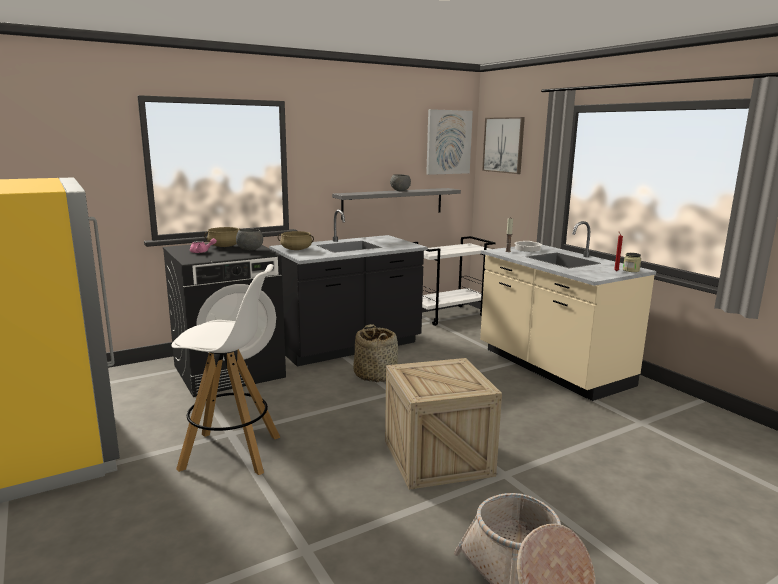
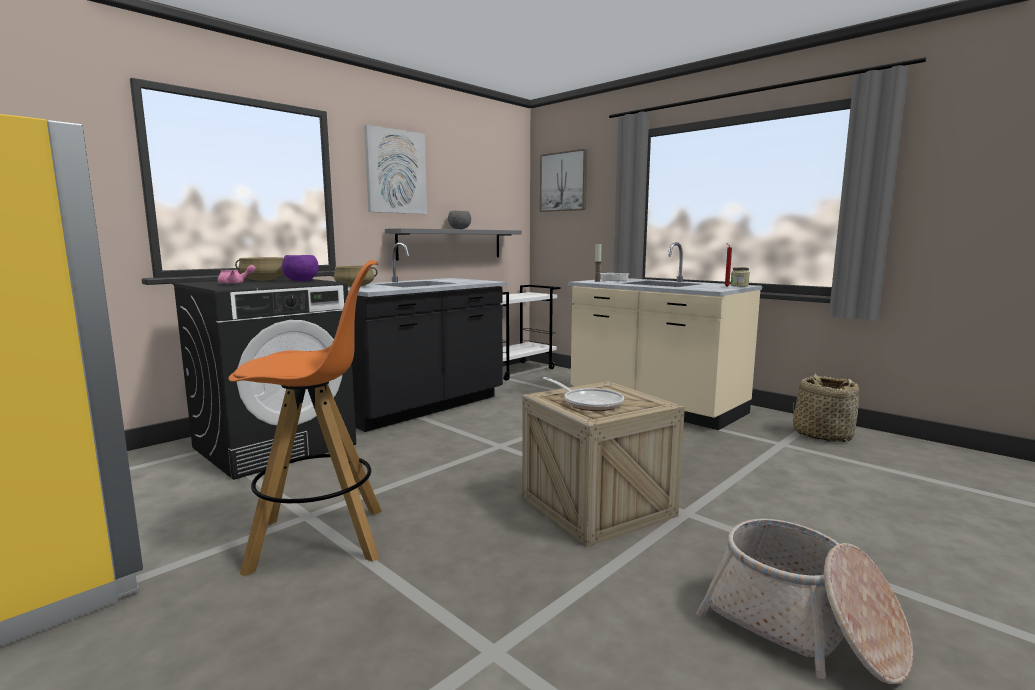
camera: 15 degrees left, 5 degrees down
(232, 453) = (320, 539): white stool -> orange stool
(250, 250) = (301, 281): grey bowl -> purple bowl
(375, 375) = (468, 431): basket -> basket (822, 435)
(429, 380) = (589, 403): none -> frying pan
(448, 142) = (503, 180): picture -> picture (395, 172)

